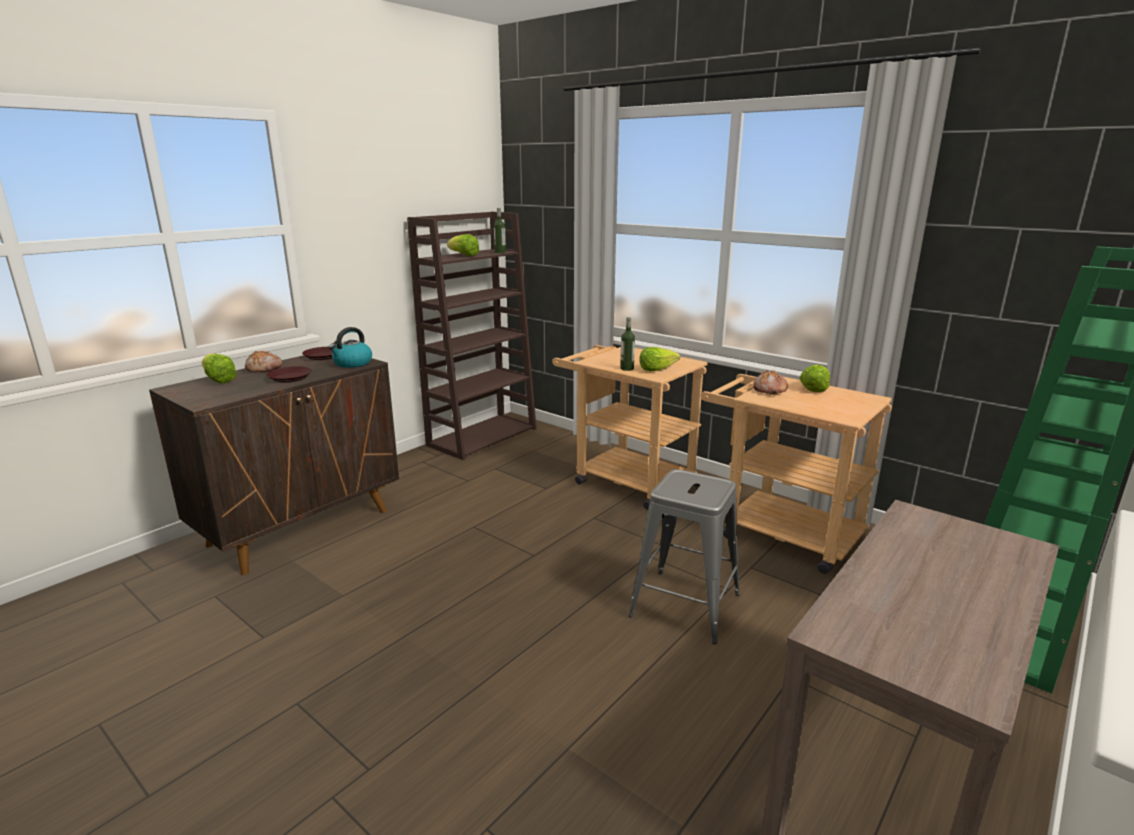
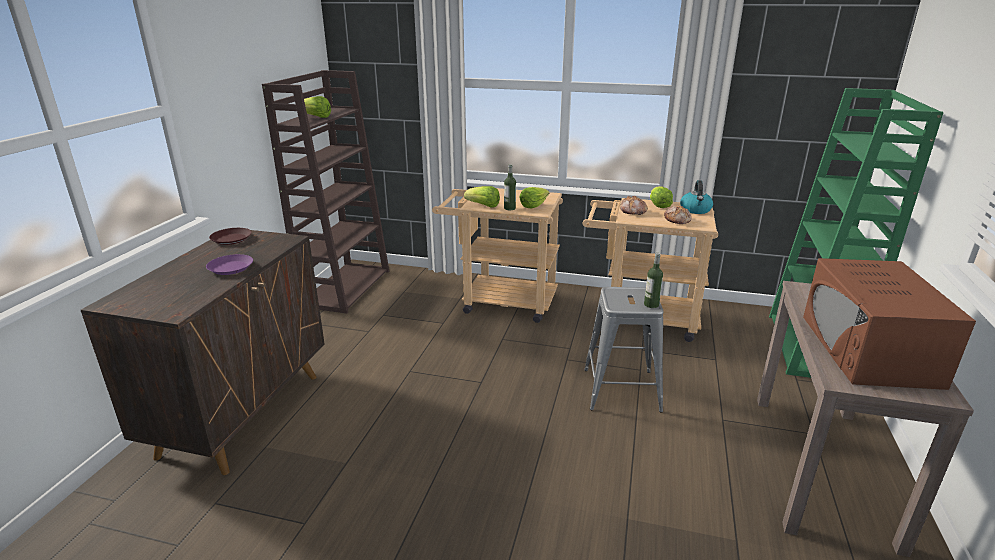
camera: 25 degrees left, 5 degrees up
(218, 380) = (152, 284): lettuce -> lettuce (483, 206)
(265, 369) = (186, 263): bread -> bread (677, 220)
(289, 378) = (230, 268): brown plate -> purple plate
(352, 363) = (275, 242): kettle -> kettle (695, 210)
(500, 252) = (344, 111): bottle -> bottle (651, 305)
(922, 609) = (868, 350): none -> brown microwave

